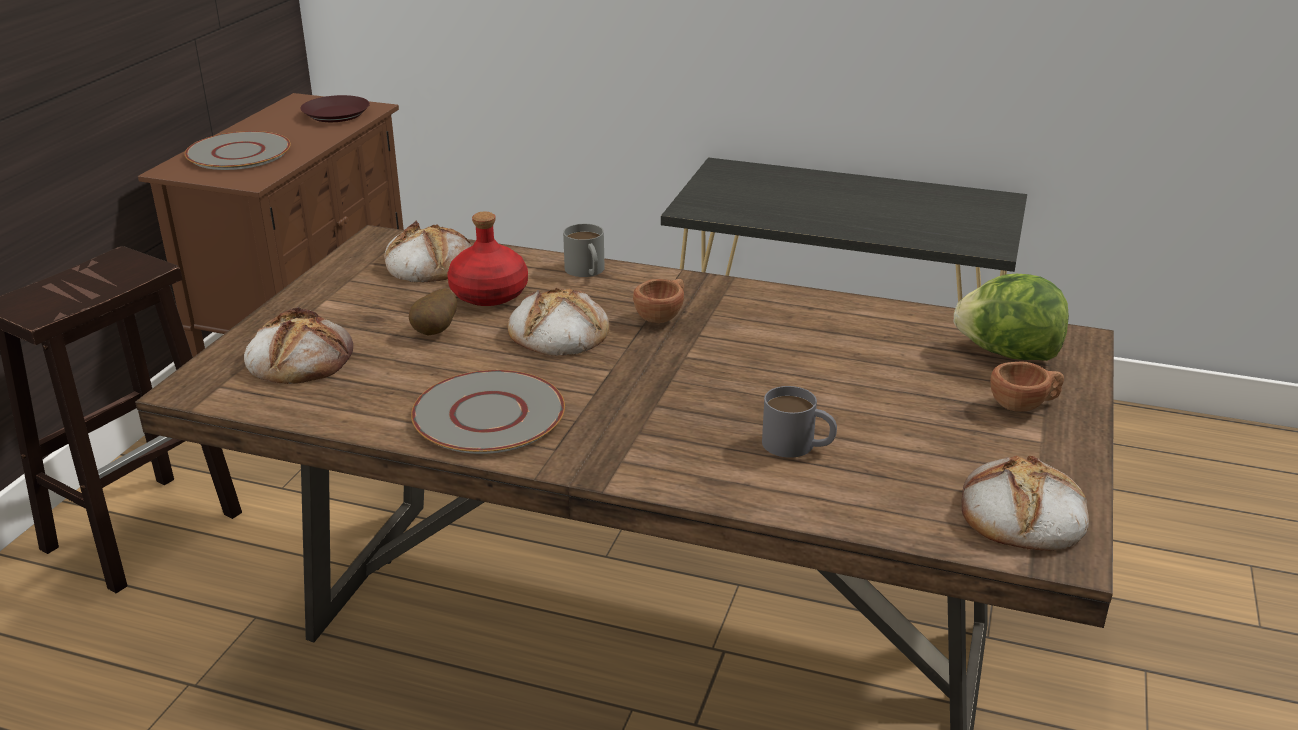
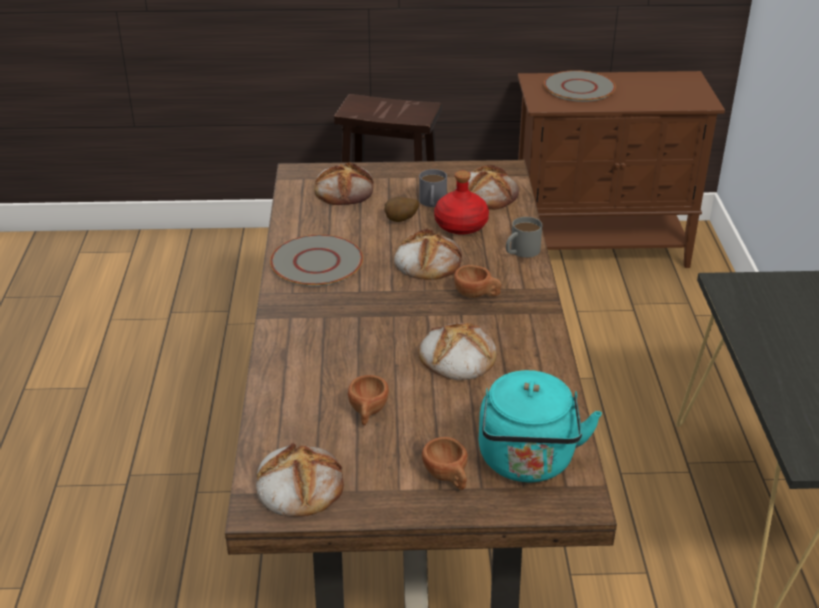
camera: 70 degrees right, 5 degrees up
(336, 114) = (678, 95): brown plate -> none
(790, 355) = (456, 357): none -> bread
(798, 445) = (339, 379): grey mug -> grey mug (432, 203)
(882, 436) = (368, 413): none -> brown cup
(1007, 354) = (527, 462): lettuce -> turquoise kettle

